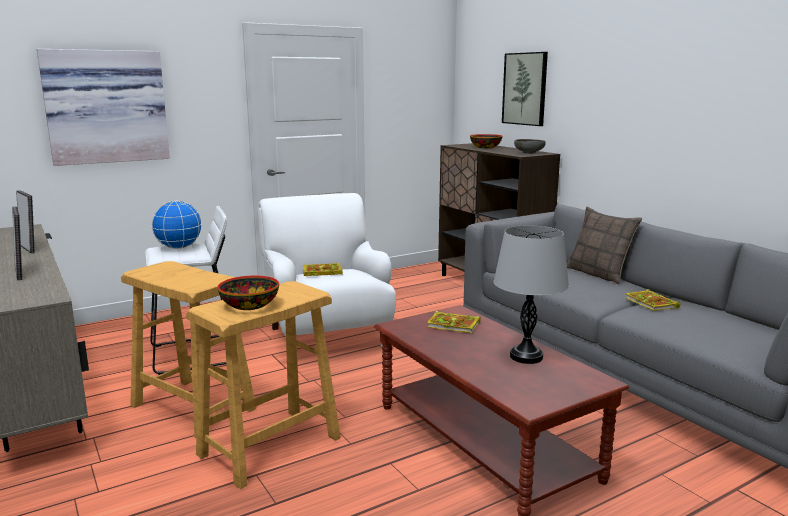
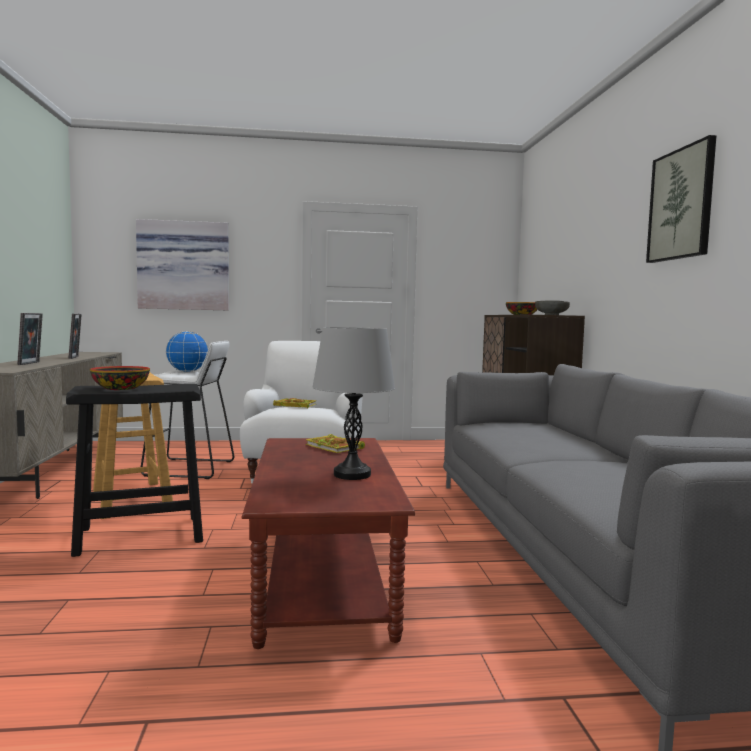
camera: 25 degrees right, 10 degrees down
(270, 446) = (141, 534): beige stool -> black stool
(525, 89) = (562, 253): picture -> picture (681, 204)
(598, 274) = (572, 435): pillow -> none
(652, 303) = (587, 460): book -> none

